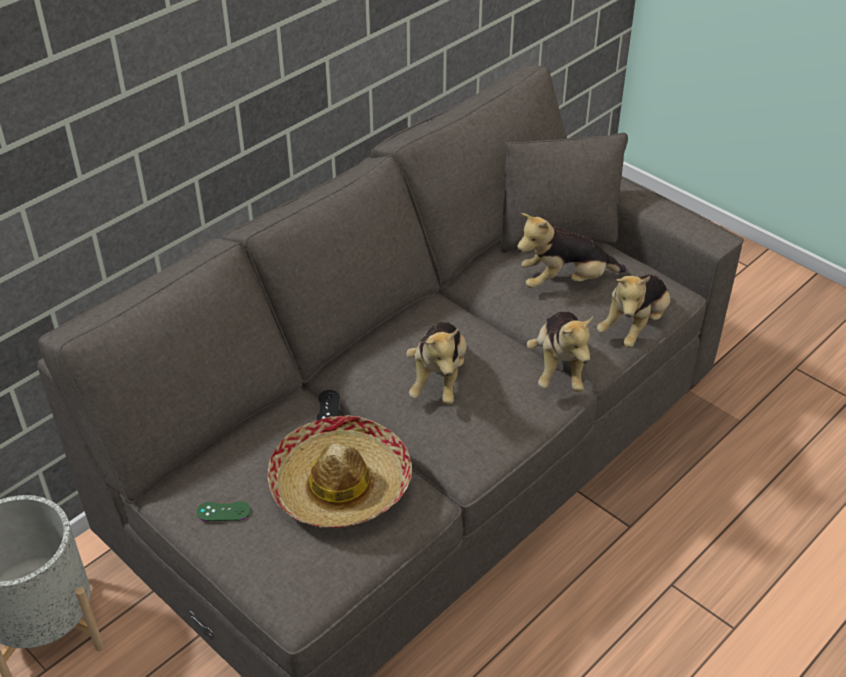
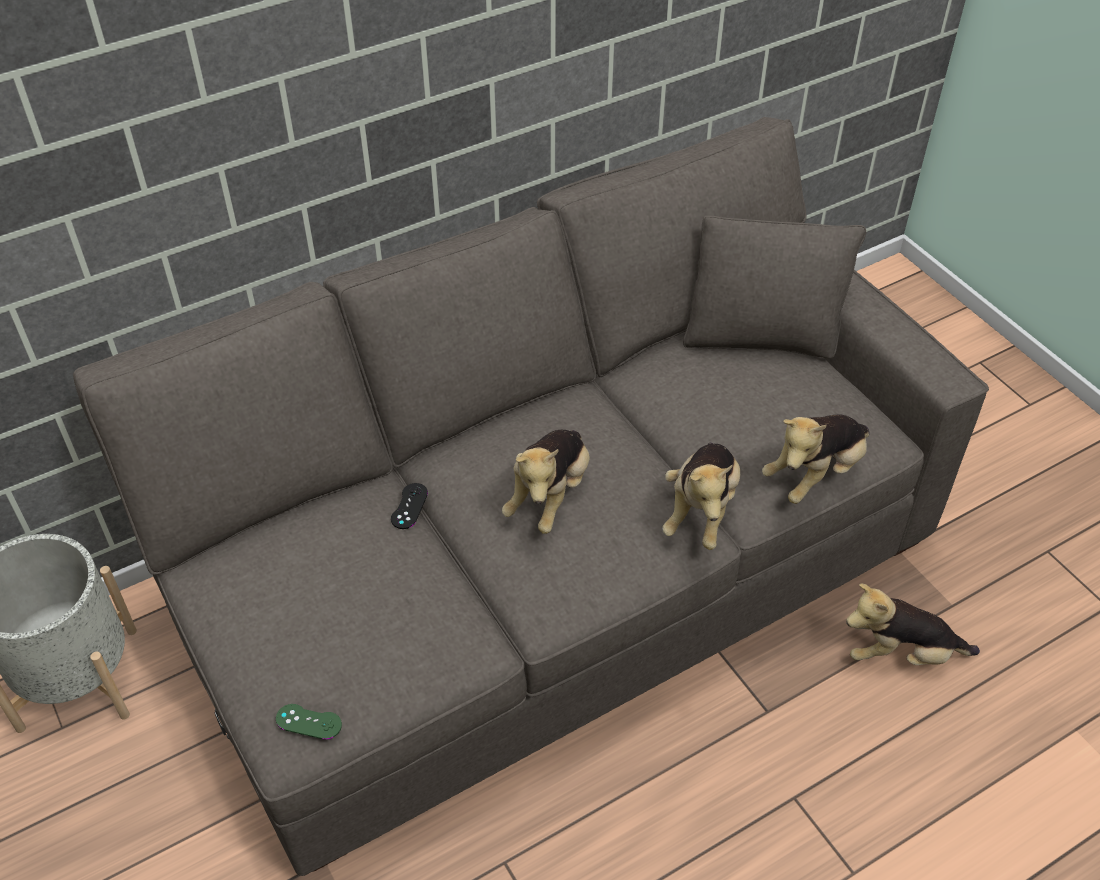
camera: 15 degrees right, 5 degrees up
(223, 511) = (246, 609): green game controller -> green game controller (308, 722)
(340, 485) = (387, 606): hat -> none
(565, 282) = (749, 400): plush toy -> plush toy (900, 654)

